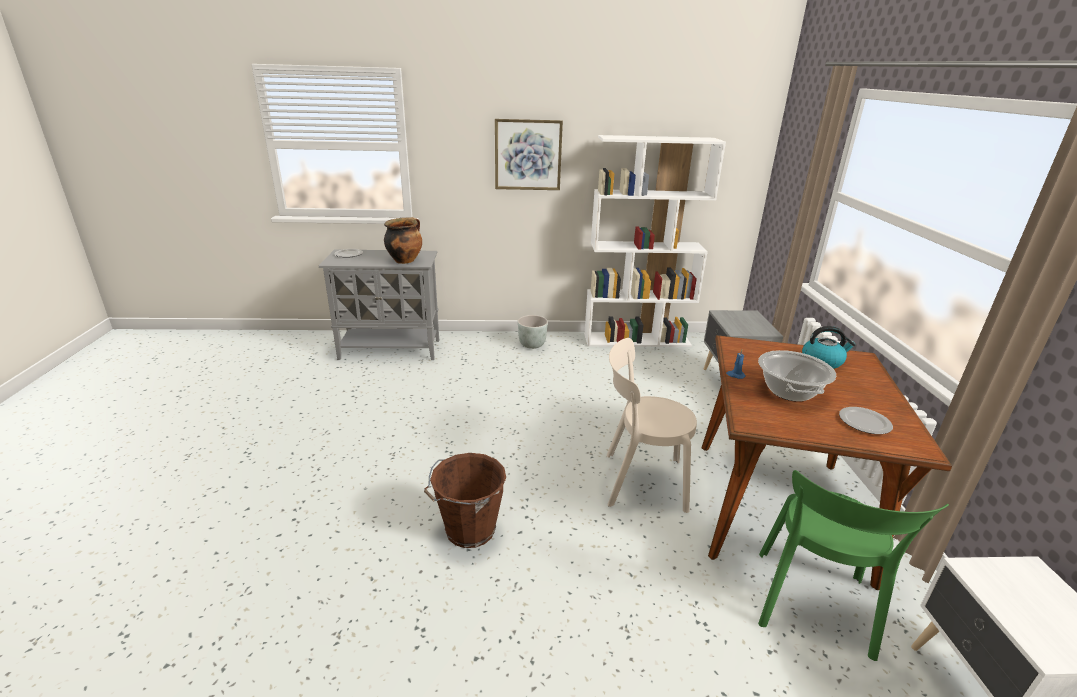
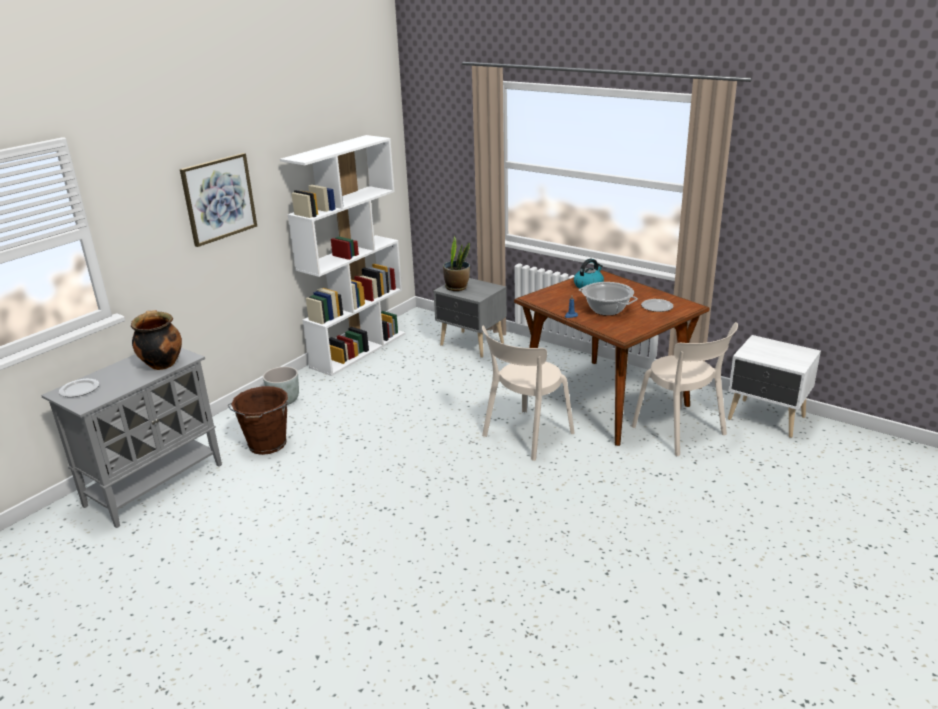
camera: 50 degrees left, 0 degrees up
(468, 530) = (489, 533): brown bucket -> brown bucket (267, 445)
(734, 317) = (457, 287): none -> potted plant
(812, 607) = (681, 432): green chair -> beige chair

